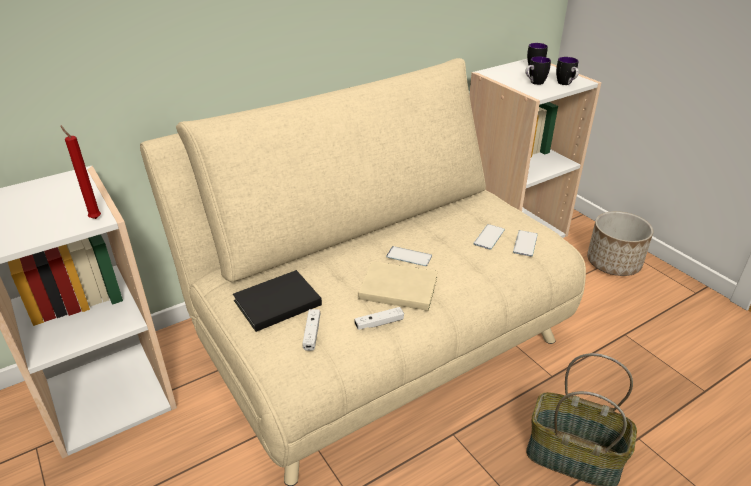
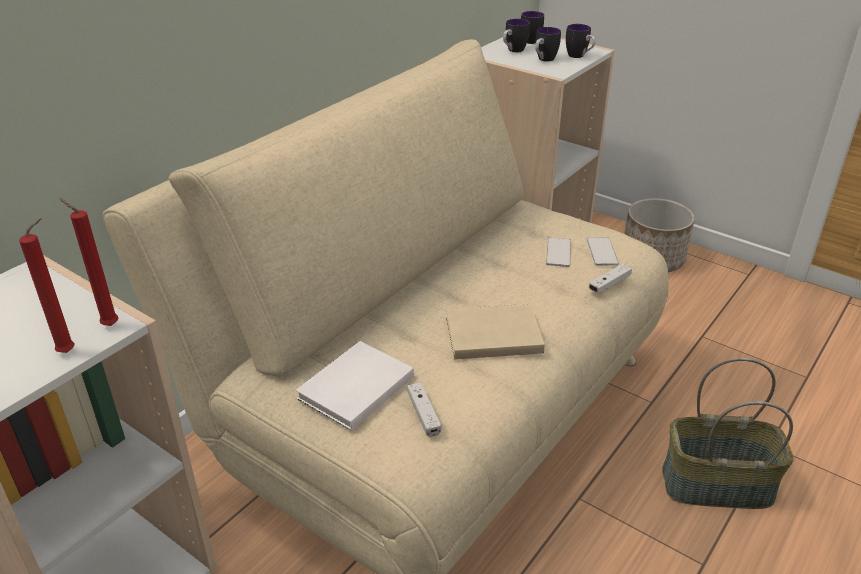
camera: 20 degrees left, 0 degrees up
(61, 230) = (70, 351): none -> red candle
(275, 303) = (353, 388): black book -> white book
(379, 323) = (496, 382): white game controller -> white game controller (609, 284)
(409, 256) = (481, 295): phone -> none
(514, 73) = (513, 51): none -> mug

